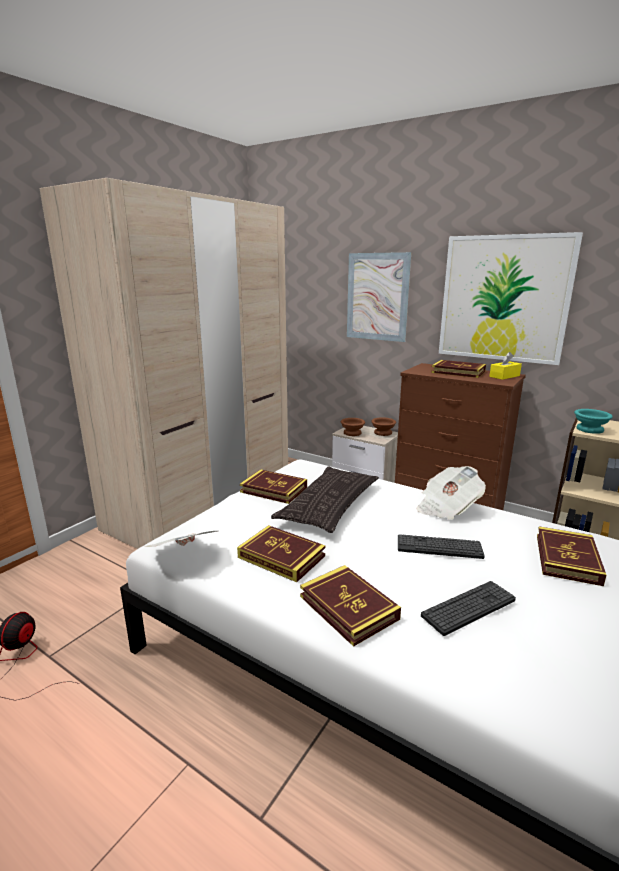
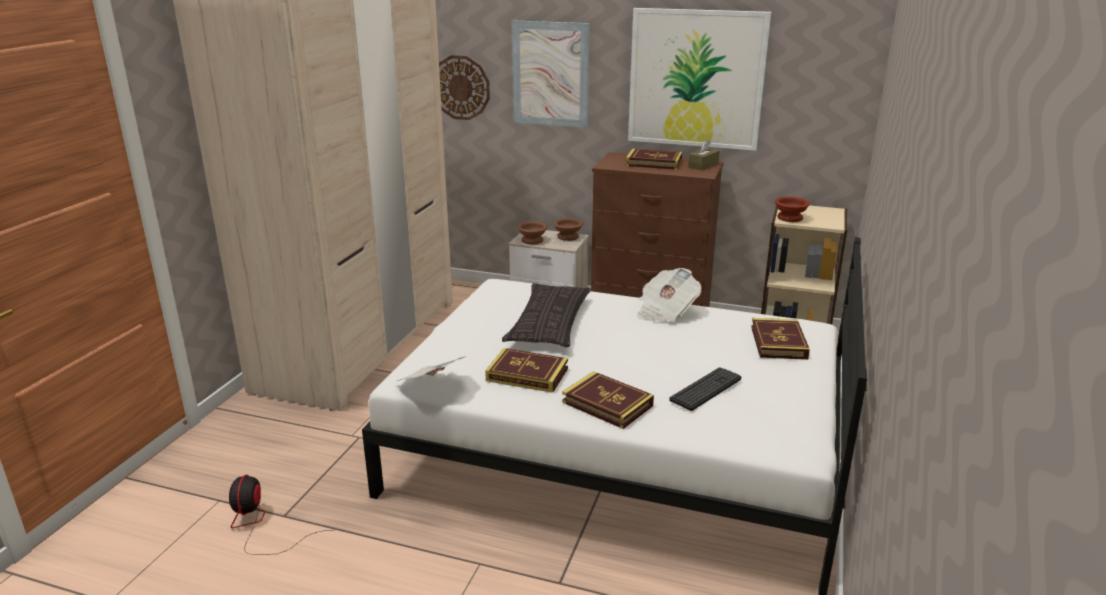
camera: 15 degrees left, 5 degrees up
(274, 490) = (482, 314): book -> none
(309, 309) = (461, 87): none -> wall clock
(439, 547) = (668, 347): keyboard -> none
(504, 376) = (703, 165): yellow tissue box -> brown tissue box
(590, 429) = (790, 218): turquoise bowl -> brown bowl

